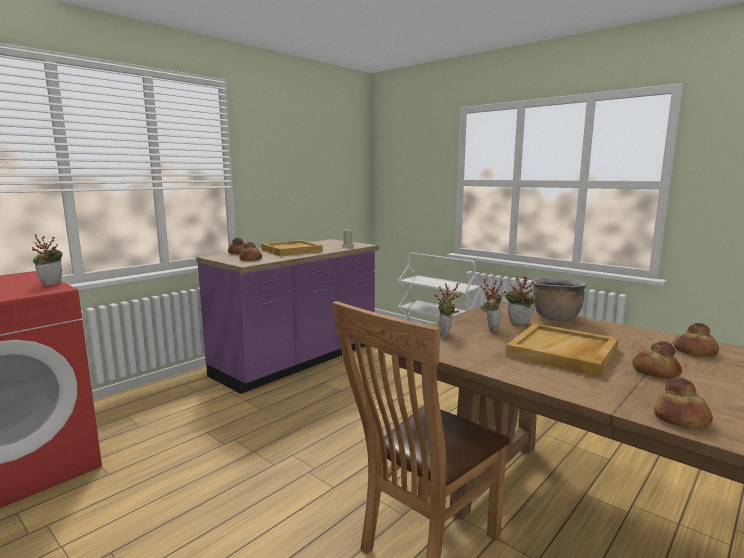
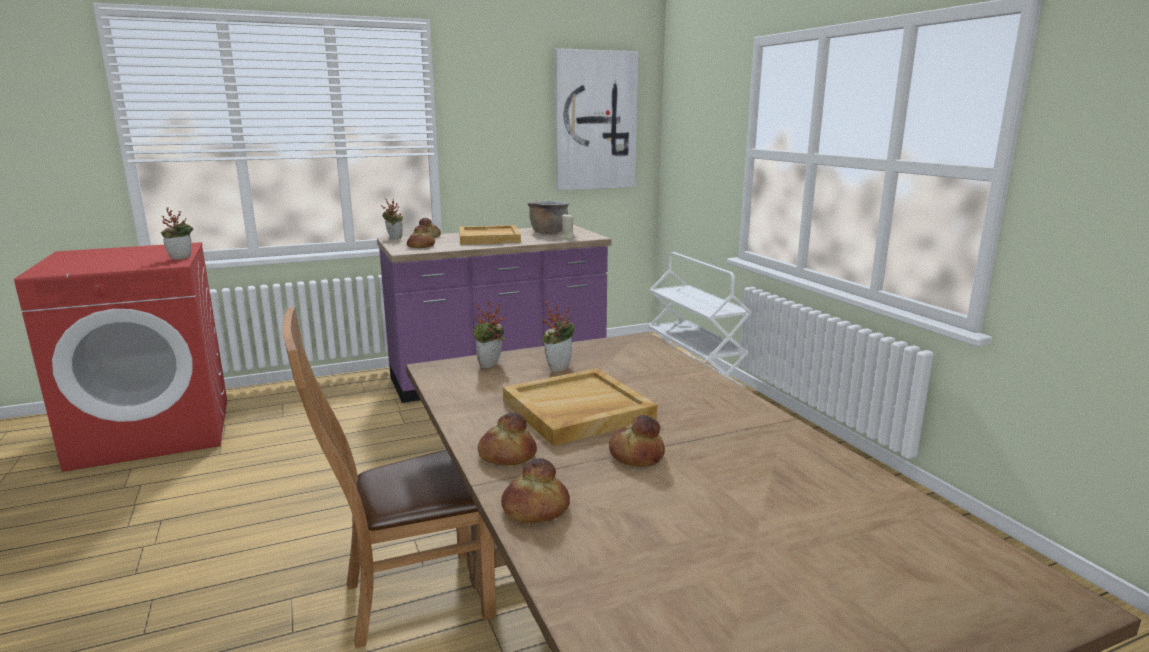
camera: 25 degrees right, 5 degrees up
(334, 163) = (595, 121): none -> picture
(518, 324) = (605, 367): potted plant -> potted plant (393, 238)
(555, 317) = (673, 367): brown cooking pot -> brown cooking pot (548, 232)
(696, 352) = (759, 444): bread -> bread (506, 455)

